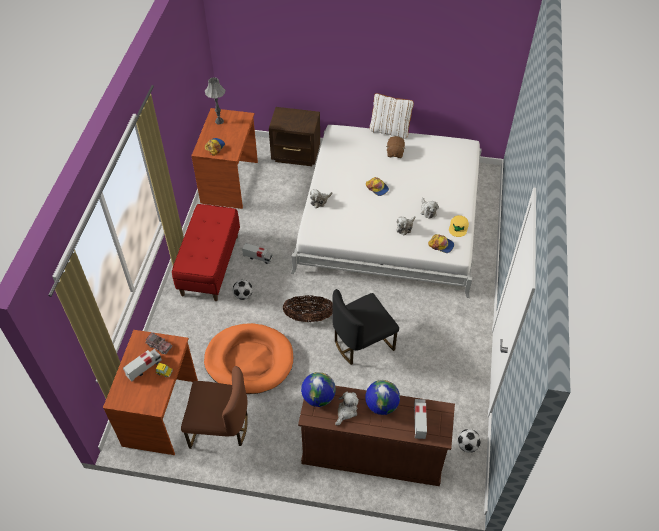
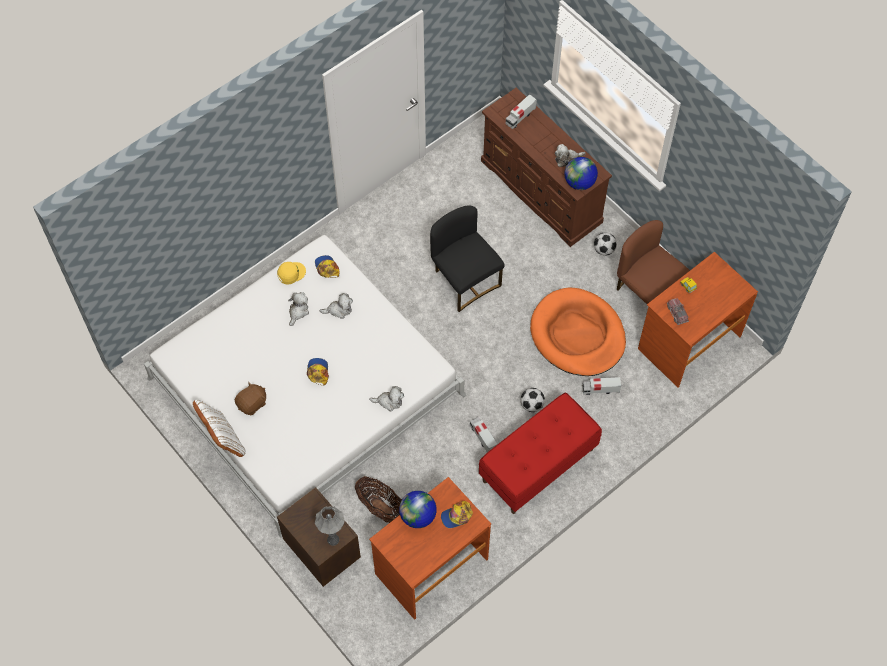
camera: 140 degrees left, 10 degrees up
(144, 368) = (703, 301): toy truck -> toy truck (600, 389)
(219, 121) = (420, 555): grey table lamp -> grey table lamp (333, 539)
(308, 317) = (489, 337): basket -> basket (381, 508)
(362, 343) = (464, 280): black chair -> black chair turned 135 degrees counterclockwise
(381, 405) = (537, 145): globe -> globe (418, 516)
(467, 445) = (463, 148): football -> football (604, 250)

